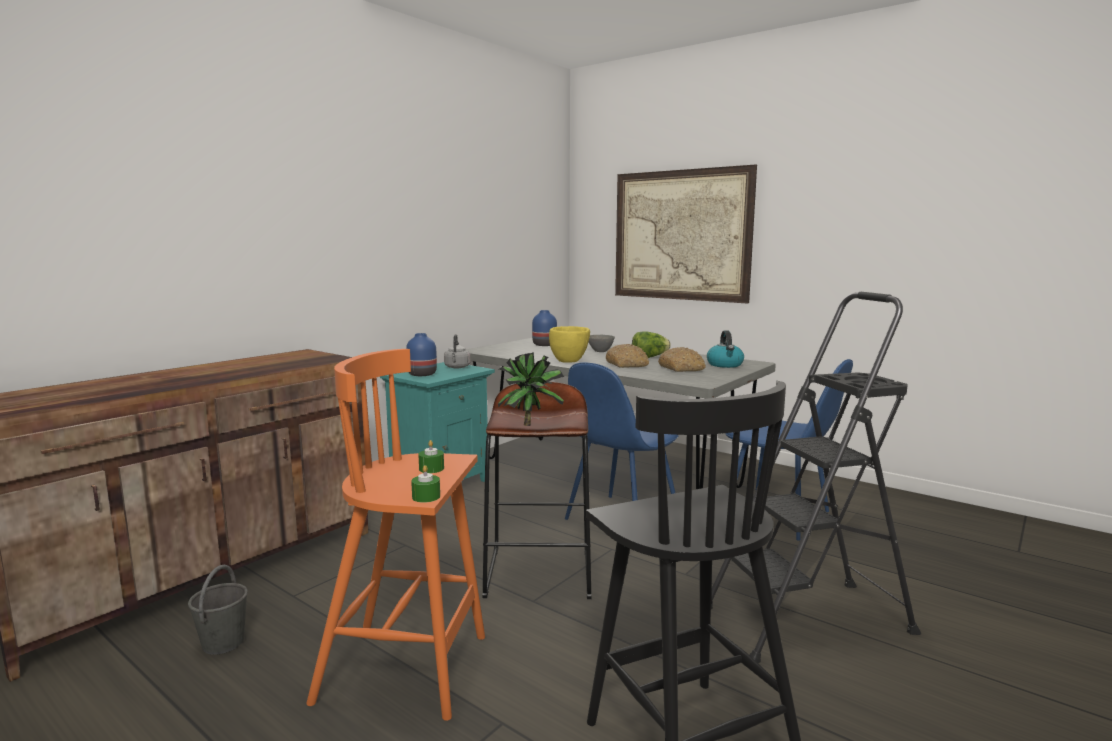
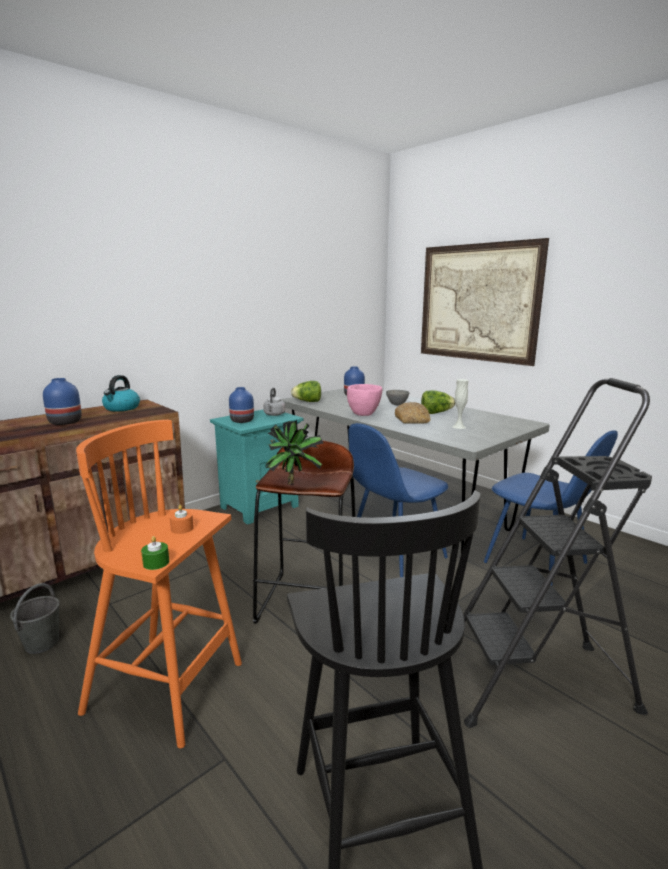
camera: 10 degrees right, 5 degrees up
(227, 372) = (65, 422): none -> blue vase
(431, 469) = (182, 528): green candle -> orange candle
(493, 352) = (307, 401): none -> lettuce
(569, 362) = (364, 415): yellow bowl -> pink bowl
(682, 368) = (459, 427): bread -> white vase
(725, 365) = (500, 424): kettle -> kettle (121, 408)

